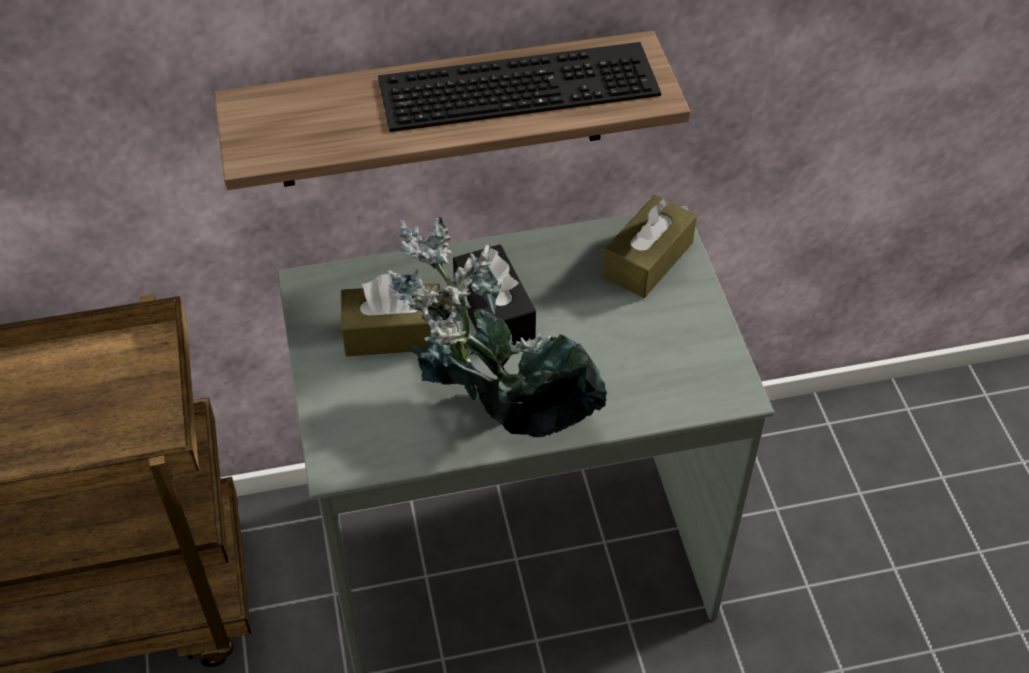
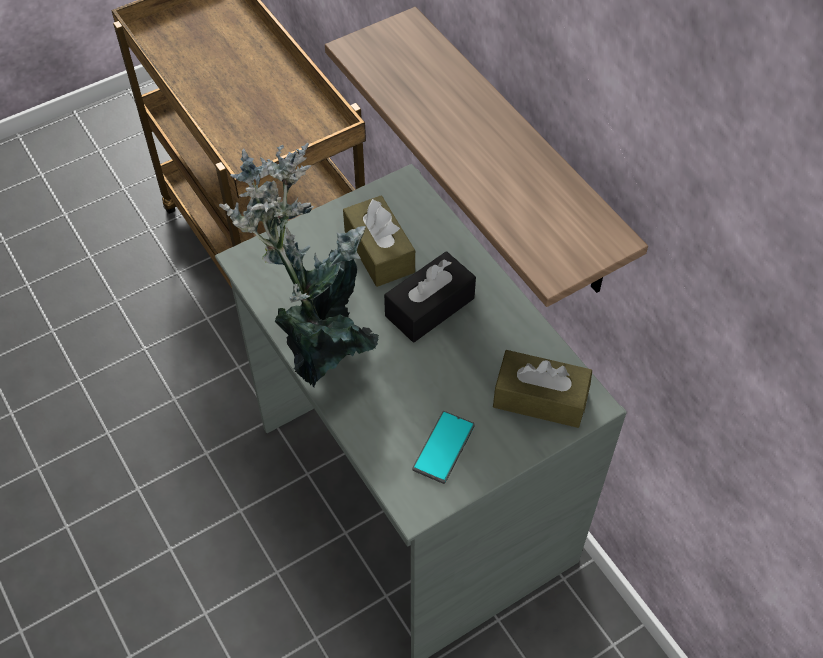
camera: 70 degrees right, 5 degrees up
(520, 83) = (519, 173): keyboard -> none
(677, 351) = (444, 447): none -> phone

